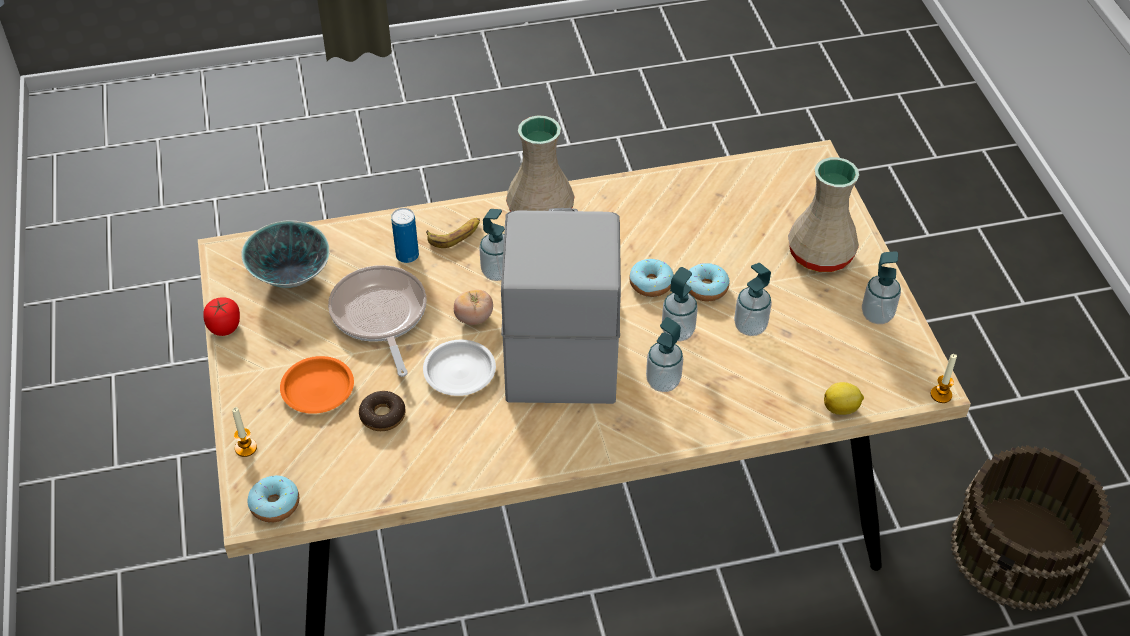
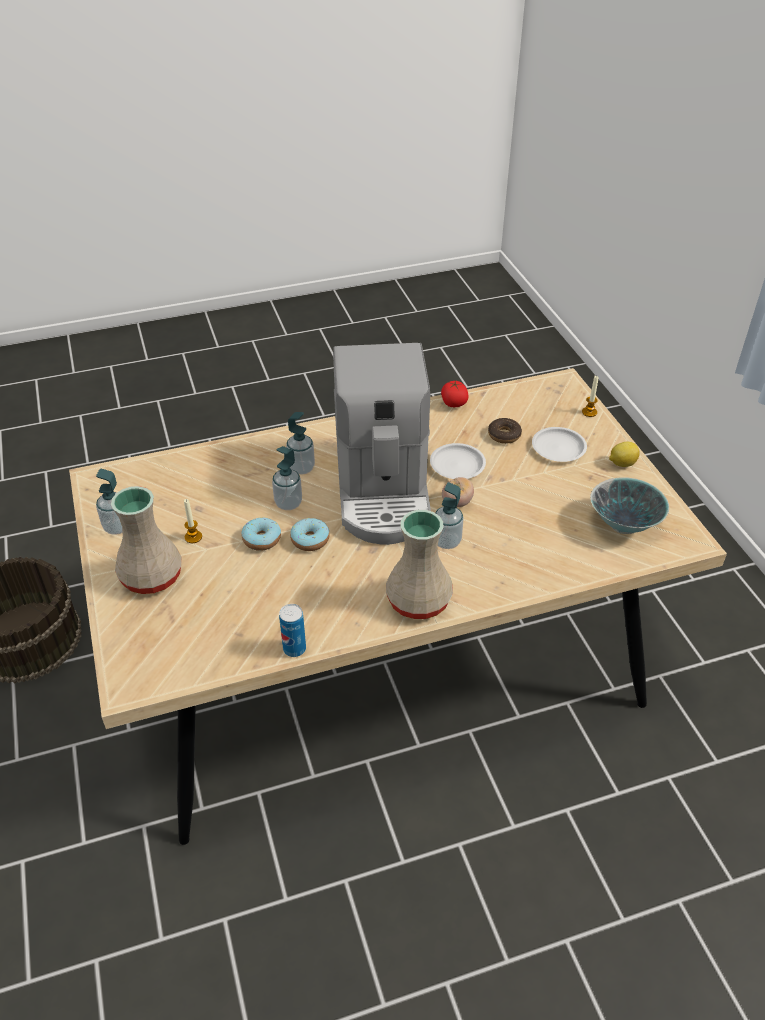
camera: 175 degrees right, 5 degrees down
(224, 327) = (653, 483): tomato -> tomato (453, 403)
(275, 505) = (553, 386): donut -> none
(318, 389) = (558, 448): orange plate -> white plate
(380, 316) = (534, 499): frying pan -> none
(407, 256) = (531, 550): can -> can (294, 649)
(455, 235) = (494, 572): banana -> none
(750, 326) = (228, 511): soap dispenser -> none
(841, 409) = (168, 459): lemon -> lemon (621, 463)
(941, 395) = (89, 472): candle -> candle (193, 537)

